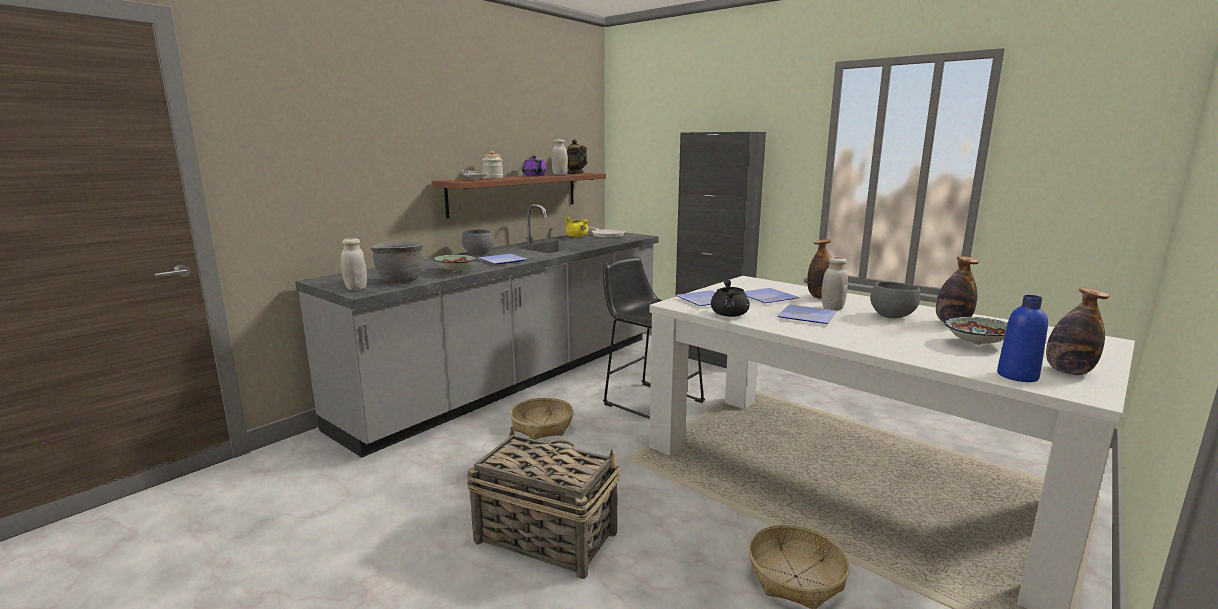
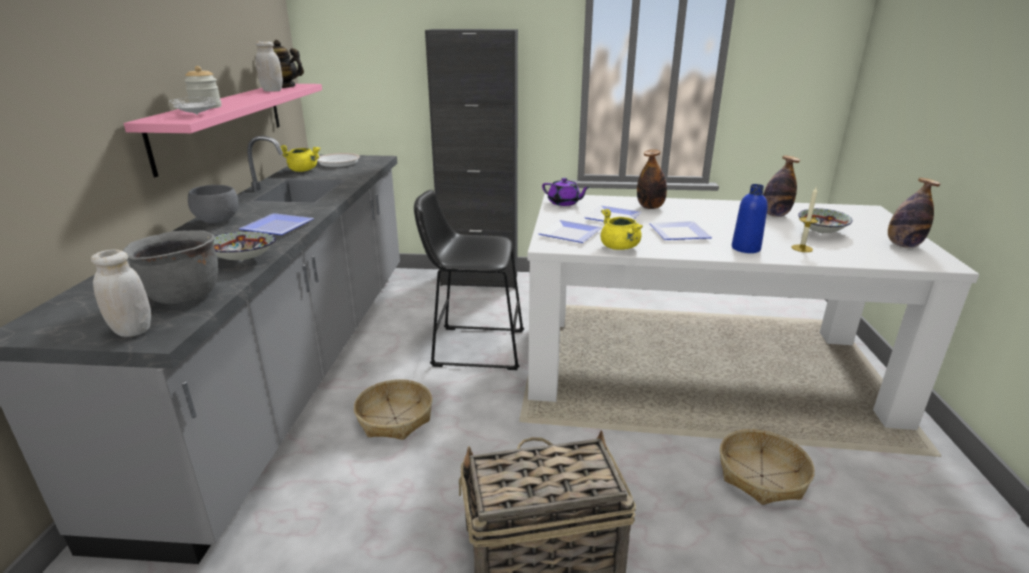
camera: 35 degrees left, 10 degrees up
(515, 193) = (222, 123): brown shelf -> pink shelf
(534, 176) = (248, 96): purple teapot -> purple teapot (564, 203)
(729, 315) = (620, 247): black cooking pot -> yellow cooking pot
(832, 308) = (678, 218): white jar -> none
(892, 316) = (729, 217): grey bowl -> none
(919, 349) = (802, 248): none -> candle
(1017, 376) = (890, 258): blue bottle -> blue bottle (745, 248)

